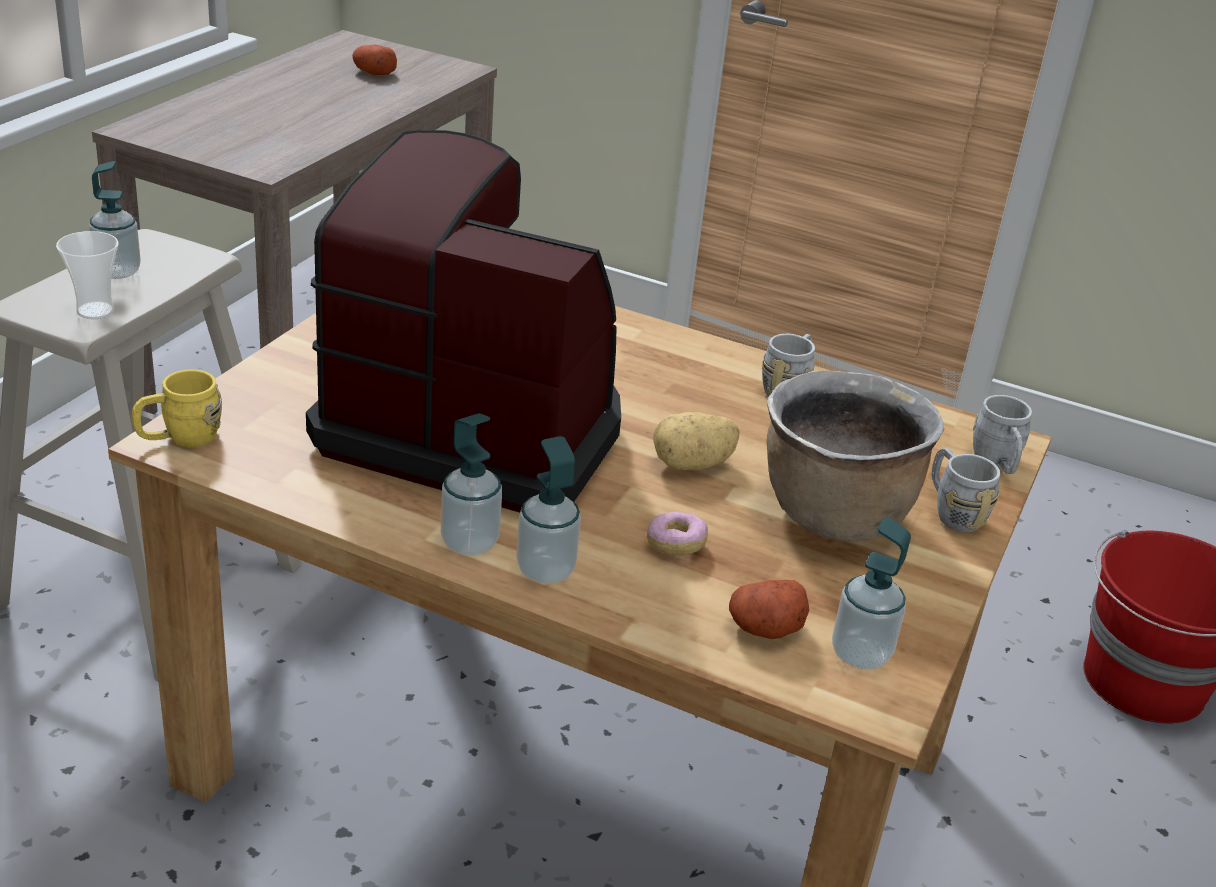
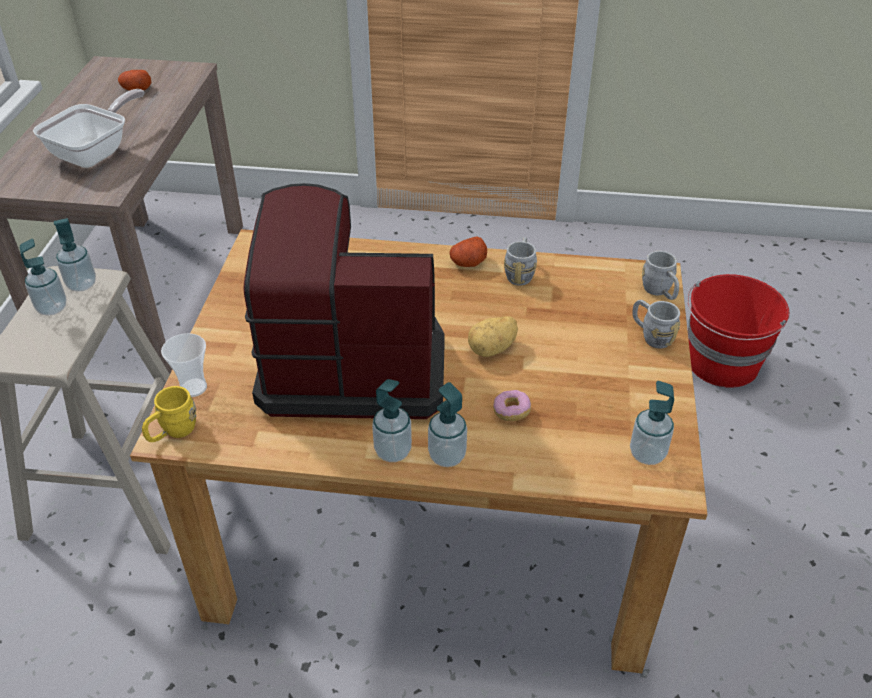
camera: 15 degrees left, 10 degrees up
(95, 311) = (55, 346): cup -> cup (193, 388)
(171, 256) = (81, 284): none -> soap dispenser
(279, 124) = (96, 152): none -> frying pan
(765, 628) = (588, 454): potato -> potato (468, 263)
(833, 515) = (588, 360): brown cooking pot -> none

